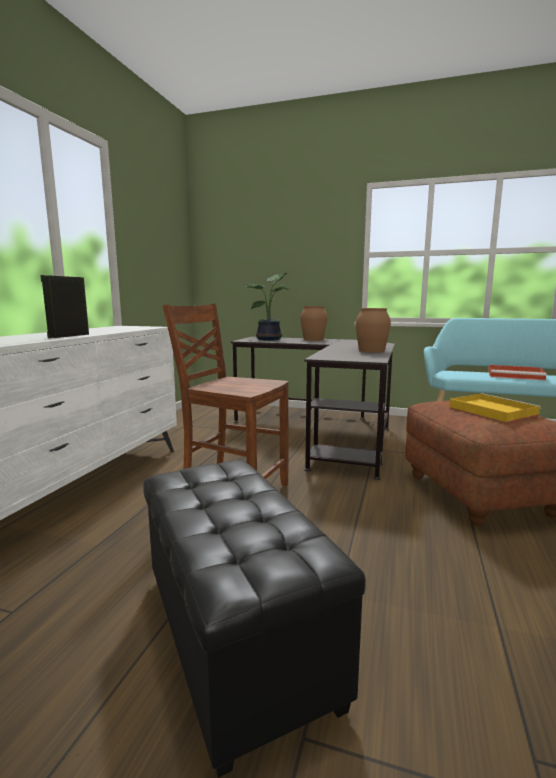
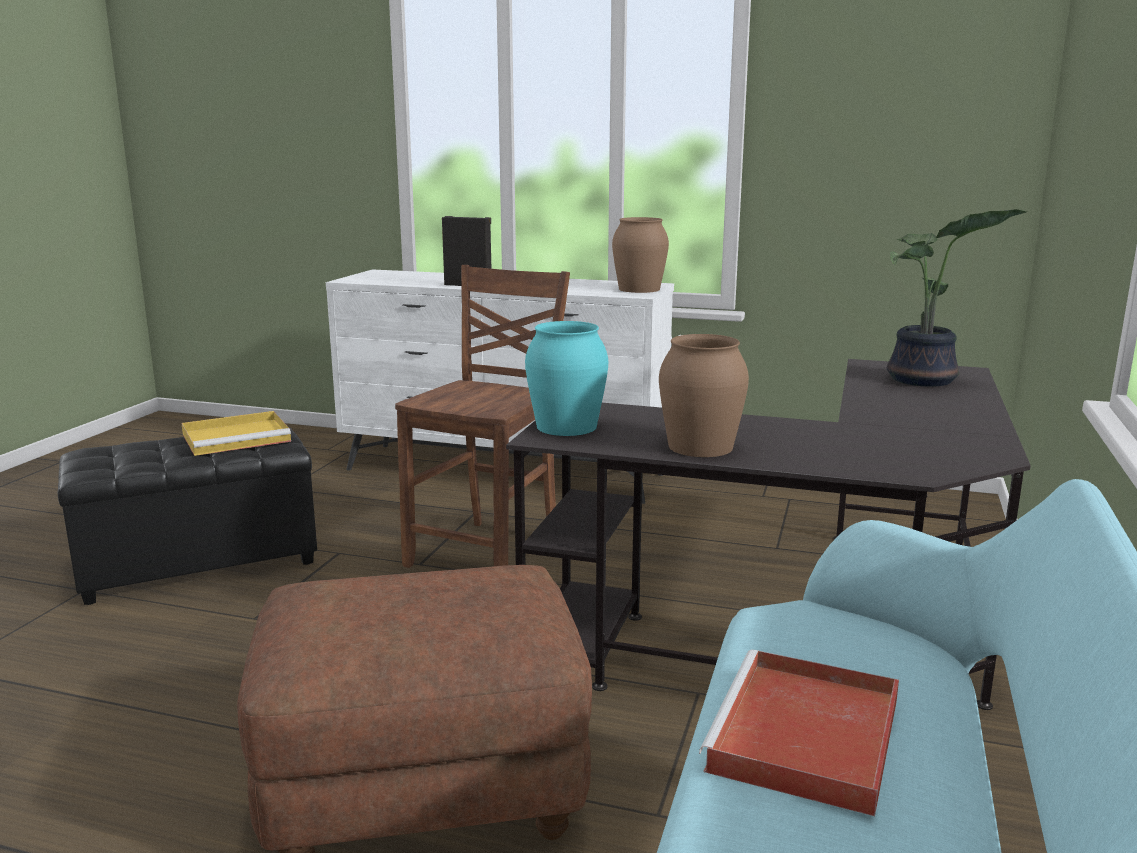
camera: 90 degrees right, 5 degrees up
(313, 339) = (960, 412): brown vase -> brown vase (639, 289)
(354, 358) = (565, 426): none -> turquoise vase
(490, 410) = (401, 606): yellow tray -> yellow tray (238, 437)

